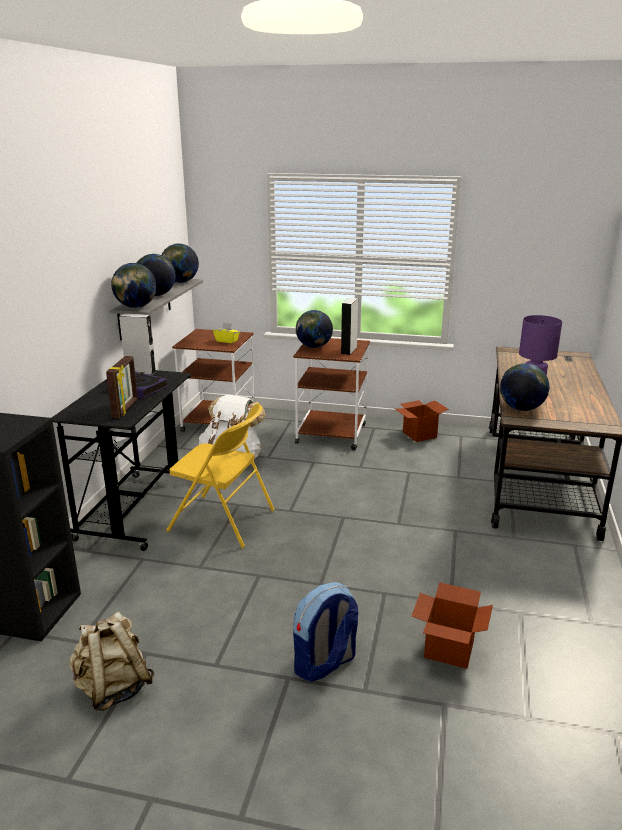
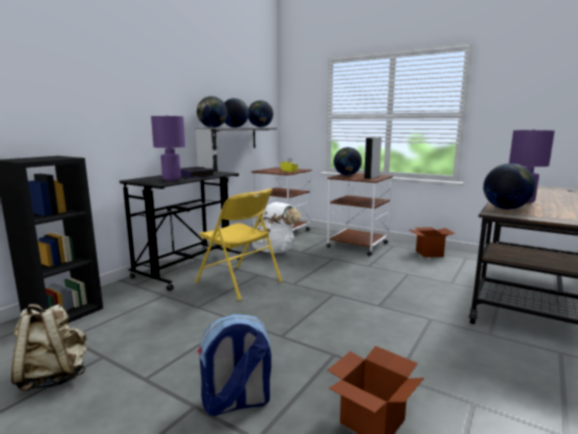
camera: 20 degrees right, 10 degrees down
(126, 409) = (171, 180): picture frame -> purple table lamp

